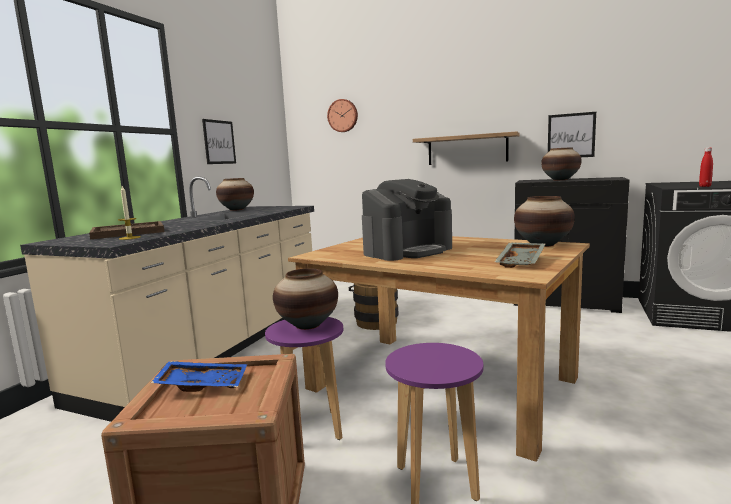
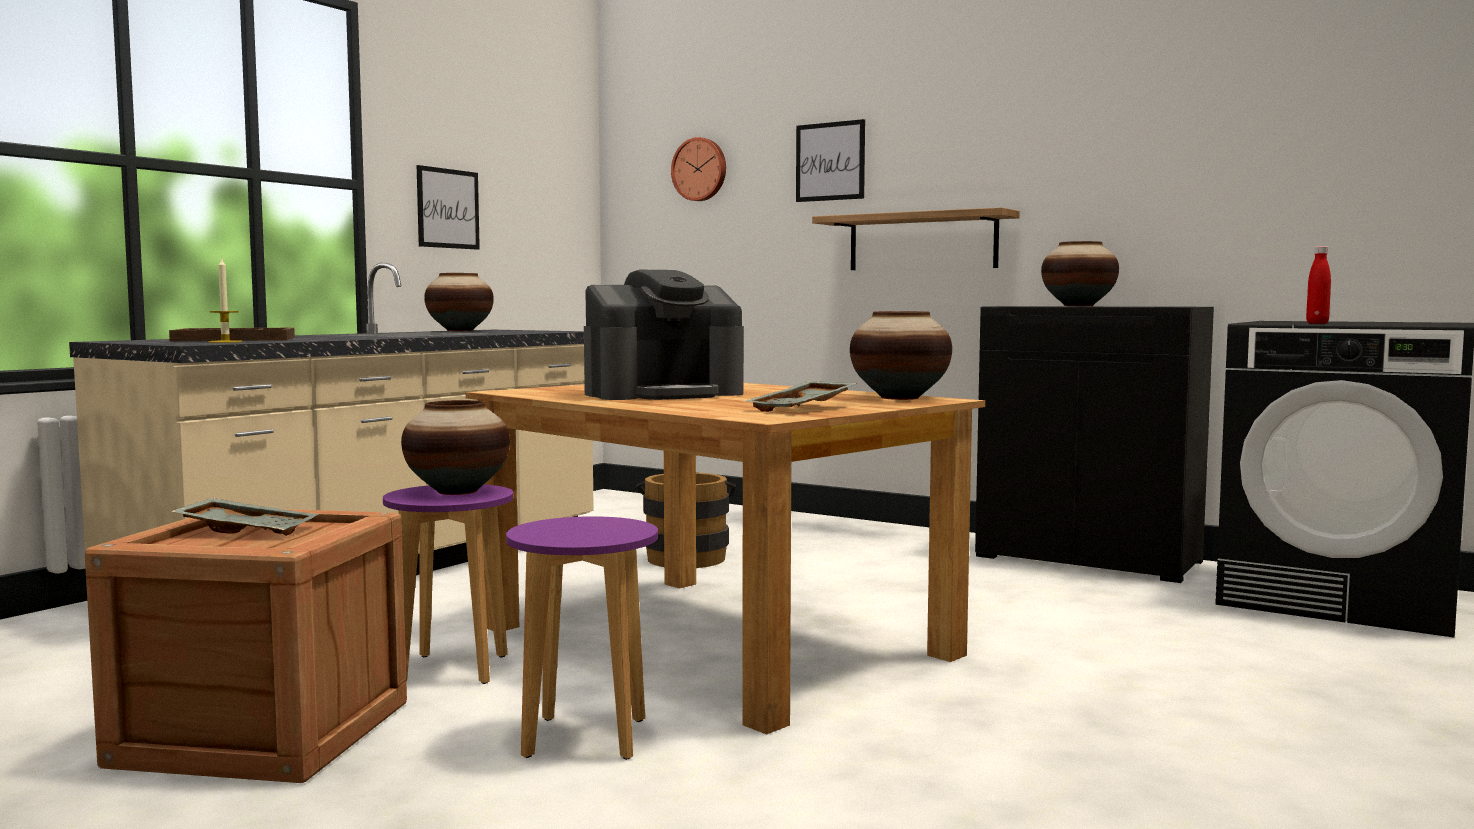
camera: 10 degrees right, 5 degrees down
(203, 384) = (248, 530): blue tray -> grey tray
(571, 135) = (1117, 220): picture -> picture (830, 161)

